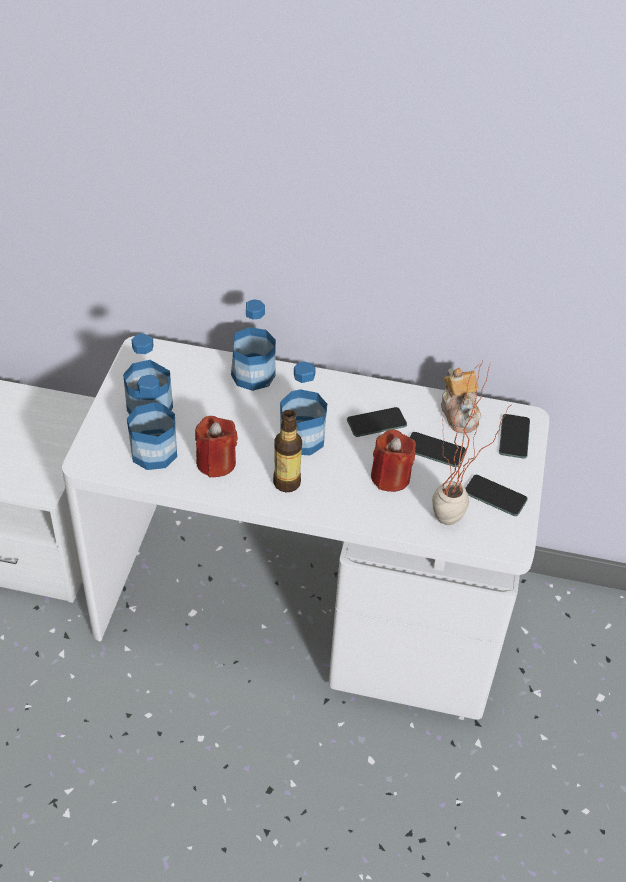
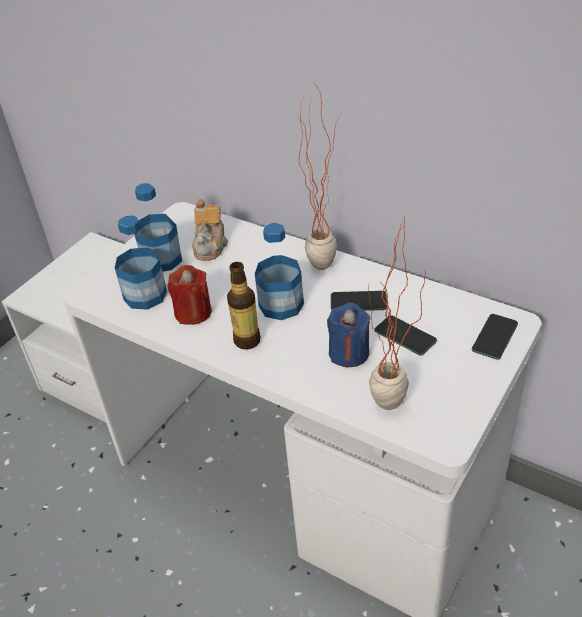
camera: 25 degrees right, 5 degrees down
(253, 375) = (265, 245): bottle -> none
(323, 382) = (325, 260): none -> potted plant
(390, 477) = (349, 353): red candle -> blue candle
(459, 413) = (446, 306): teapot -> teapot (211, 245)
(495, 496) = (449, 390): phone -> none

